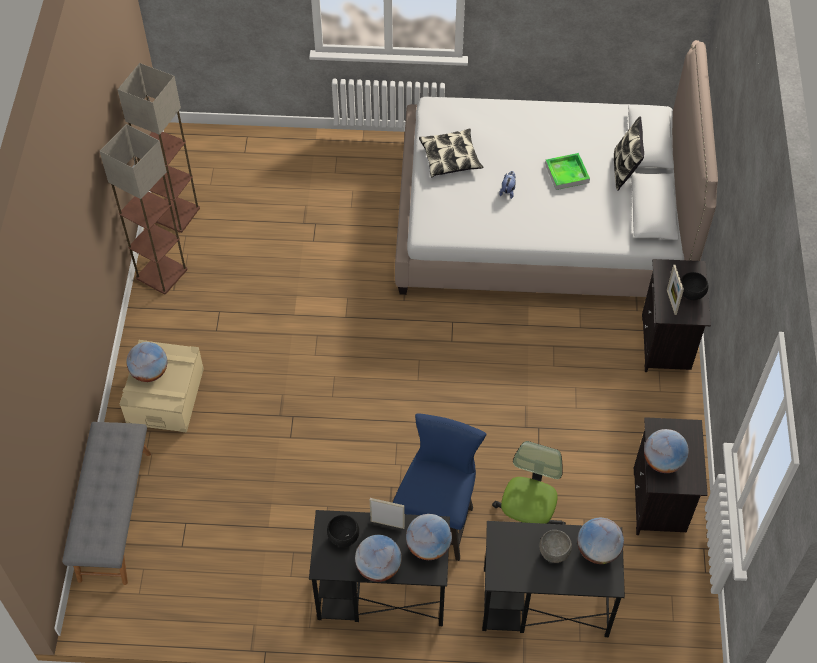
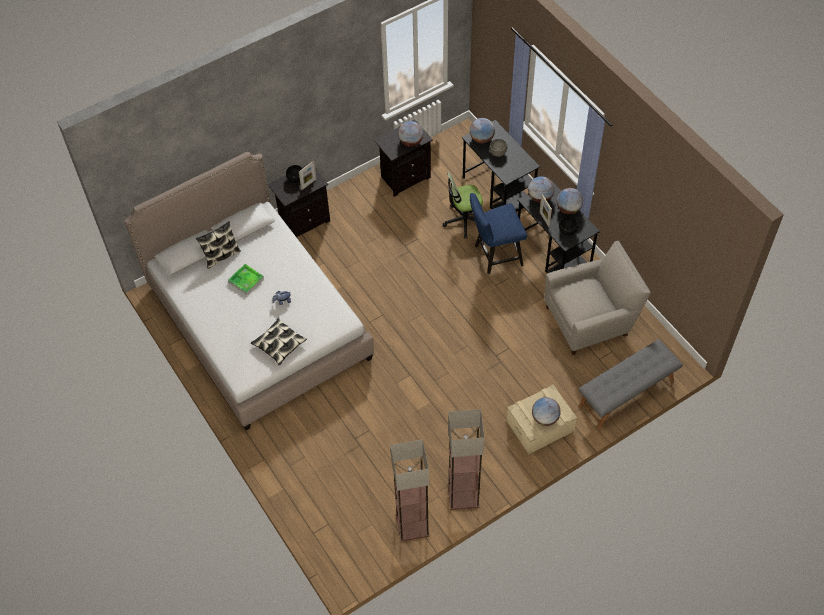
camera: 125 degrees left, 0 degrees up
(245, 558) = (591, 319): none -> beige armchair

